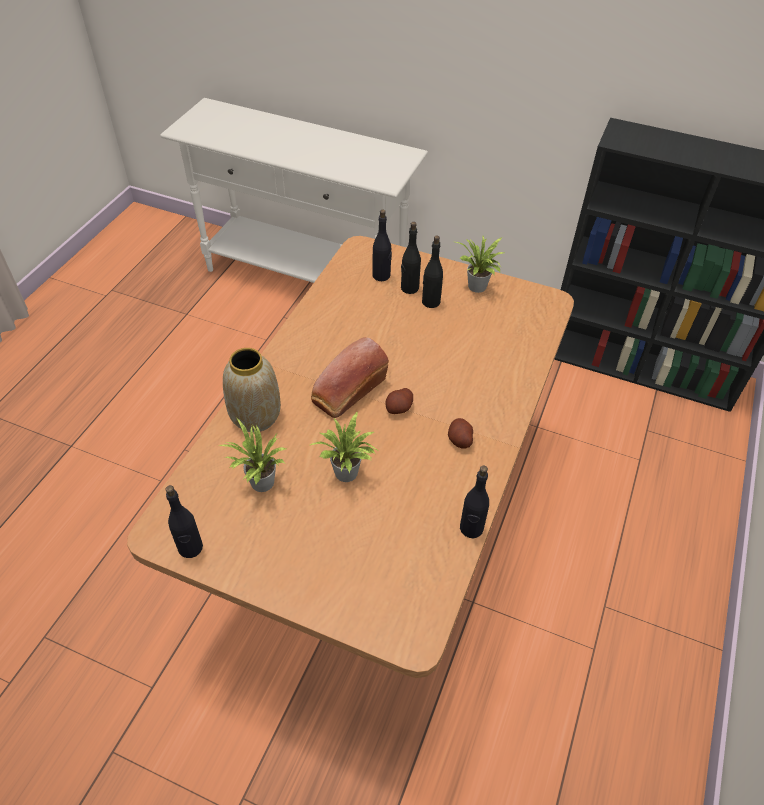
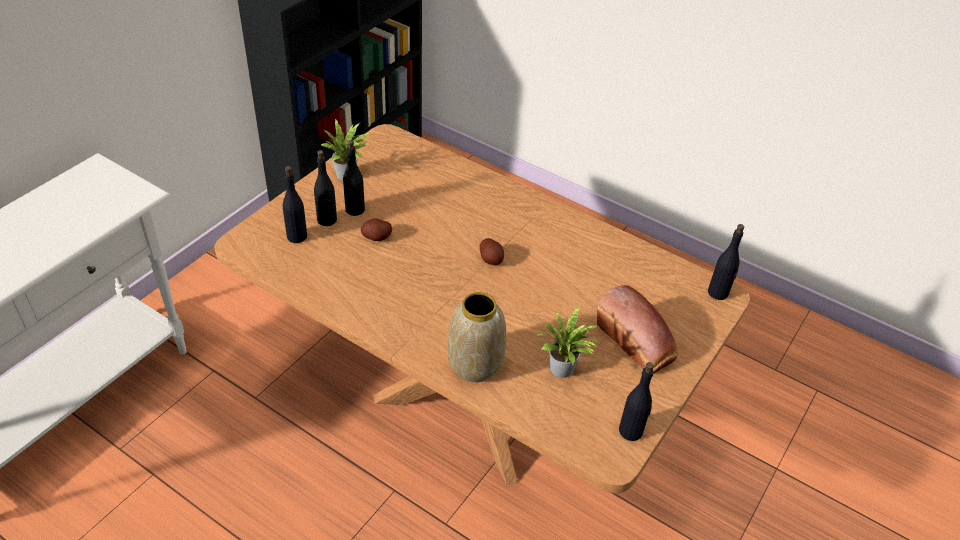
camera: 80 degrees left, 5 degrees down
(347, 391) = (460, 290): bread -> bread (637, 344)
(348, 475) = (563, 306): potted plant -> none
(459, 440) = (537, 229): potato -> potato (376, 237)
(471, 528) = (629, 243): black bottle -> black bottle (718, 293)

